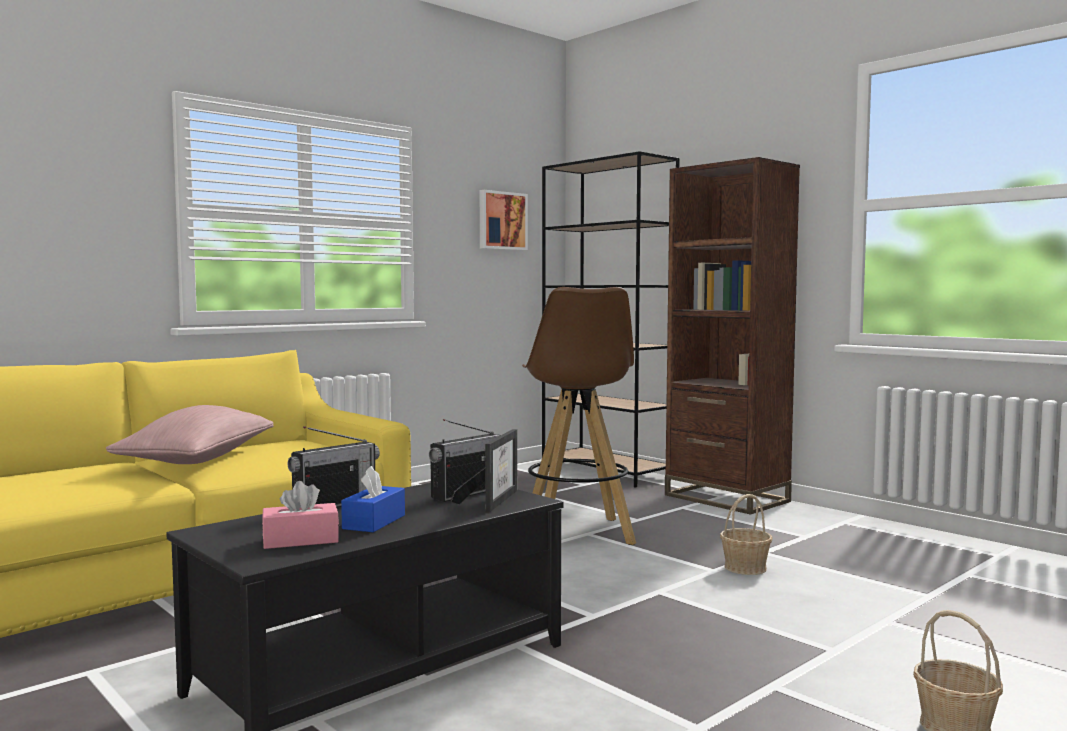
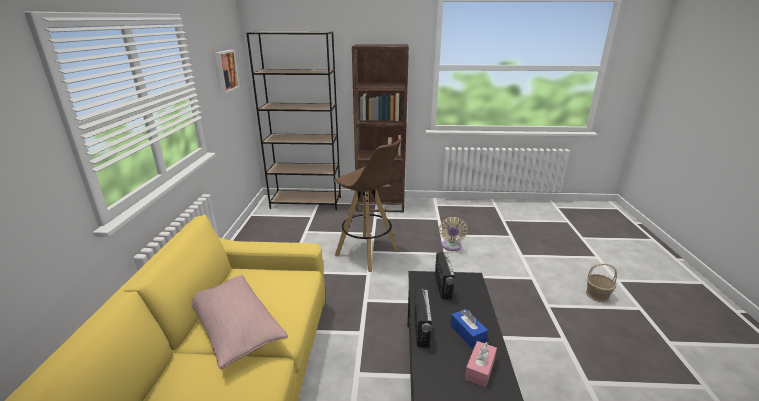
camera: 45 degrees left, 20 degrees up
(494, 500) = (462, 286): picture frame -> none
(745, 568) = (451, 247): basket -> beige fan

